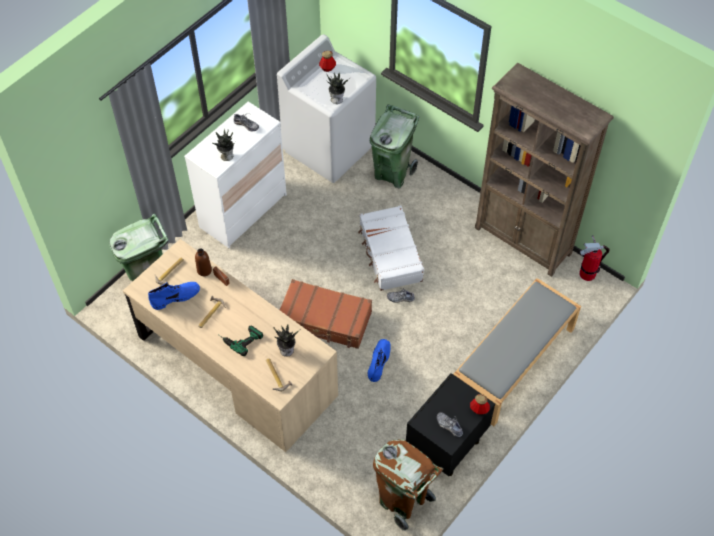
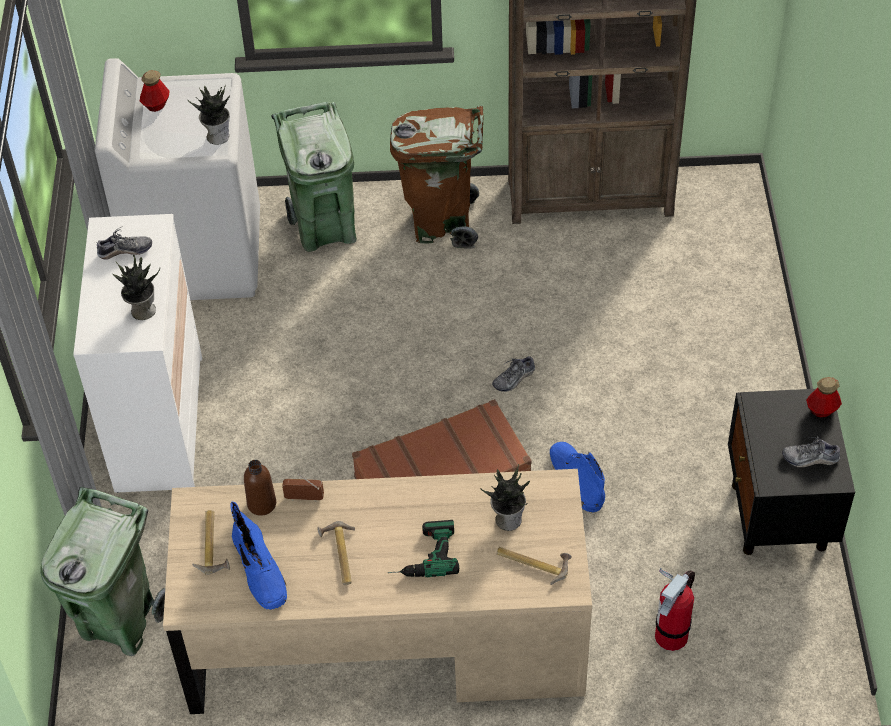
camera: 40 degrees left, 5 degrees down
(176, 297) = (261, 572): blue boot -> blue boot turned 135 degrees clockwise
(390, 254) = (437, 333): white suitcase -> none
(403, 501) = (804, 630): brown trash can -> brown trash can (442, 223)
(513, 362) = (743, 352): grey bench -> none
(587, 274) = (711, 182): fire extinguisher -> fire extinguisher (671, 635)

